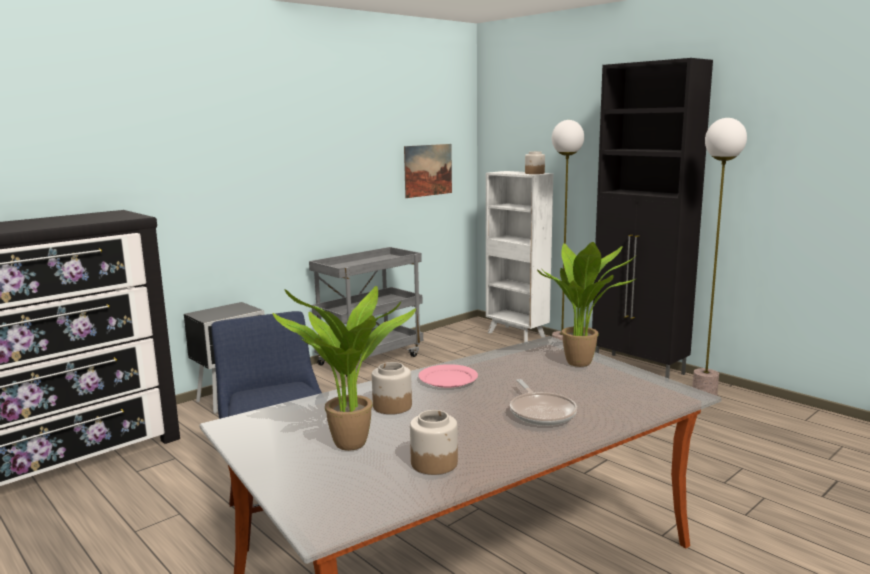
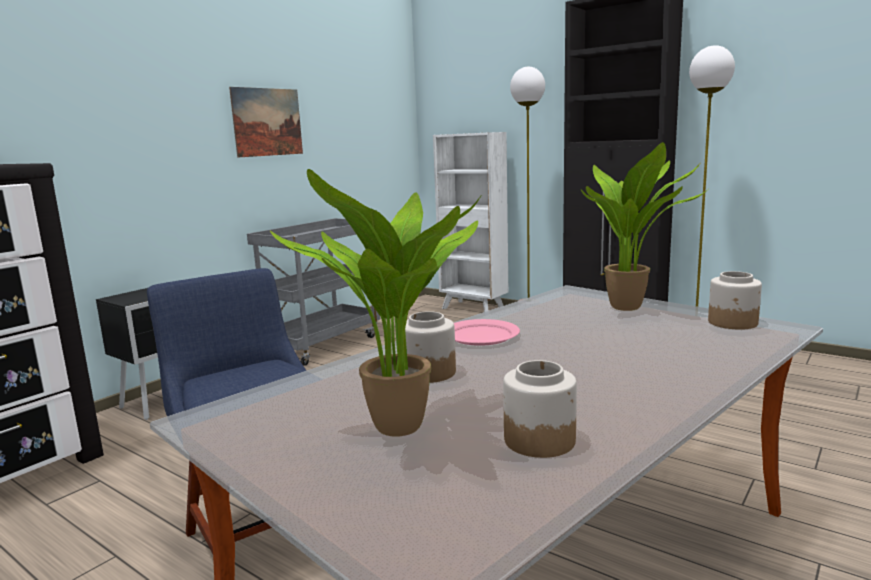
camera: 10 degrees left, 0 degrees up
(428, 170) = (369, 134): picture -> picture (267, 122)
(534, 173) = (487, 132): jar -> jar (733, 323)
(541, 412) = (630, 362): frying pan -> none

